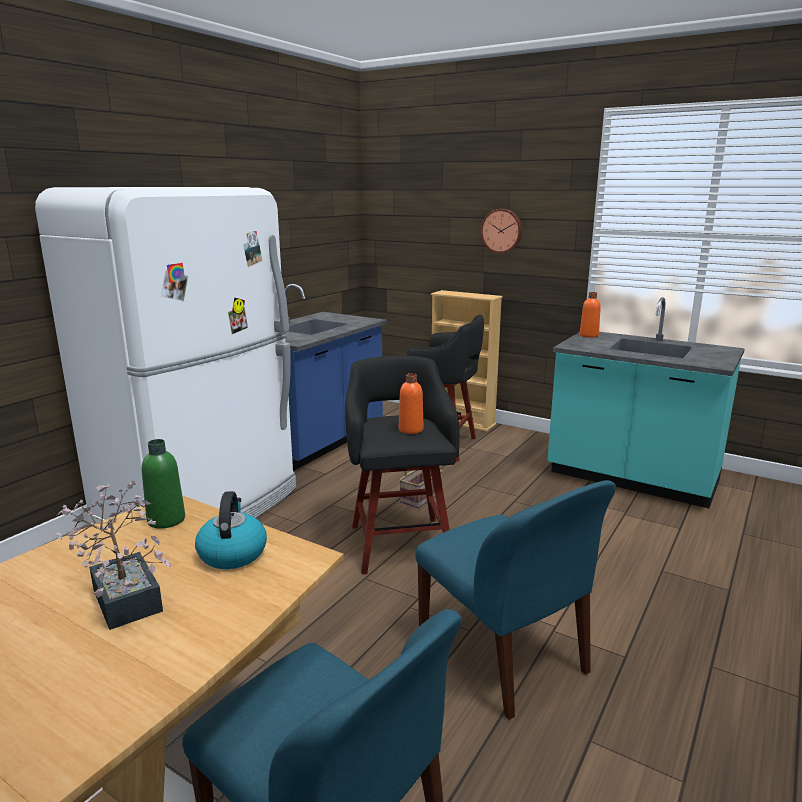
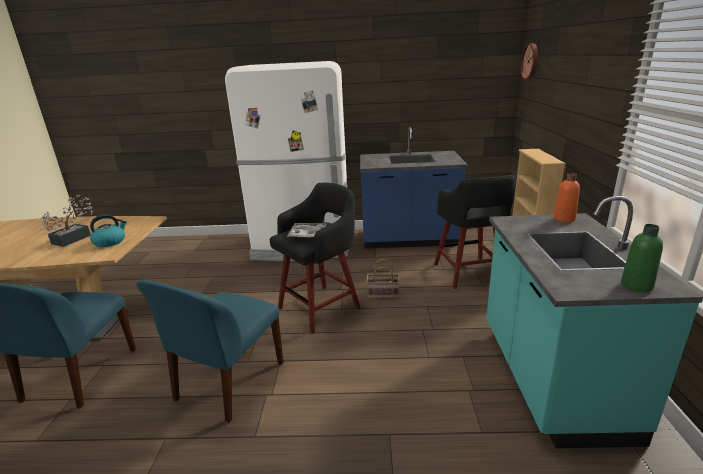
camera: 60 degrees right, 5 degrees up
(166, 520) = (138, 223): green bottle -> green bottle (636, 285)
(411, 430) = (308, 234): orange bottle -> tray
(502, 231) = (578, 97): wall clock -> wall clock (531, 61)

